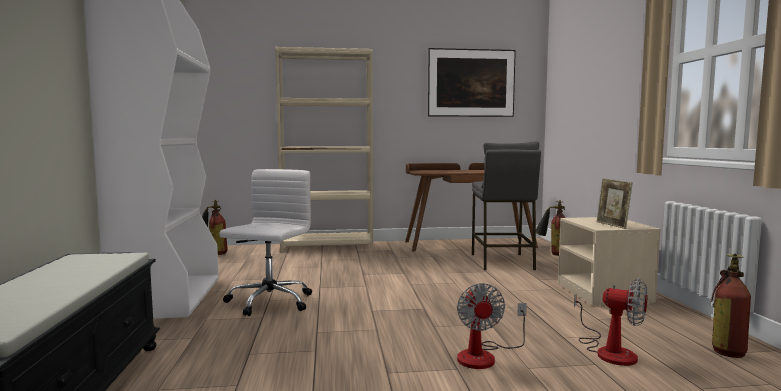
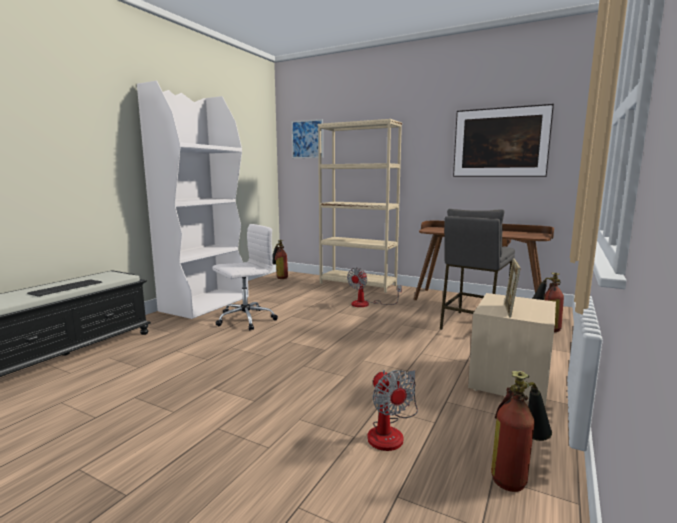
camera: 35 degrees right, 5 degrees up
(72, 281) = (66, 288): none -> keyboard
(239, 66) = (307, 139): none -> picture
(484, 356) = (290, 398): fan -> fan (366, 304)

